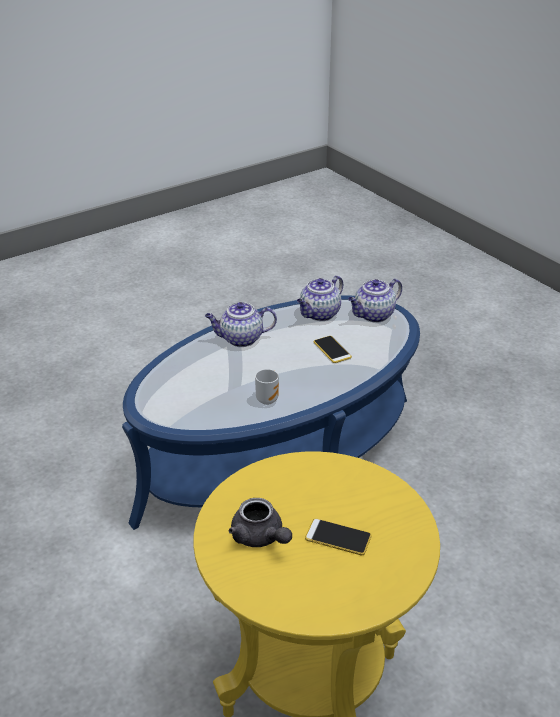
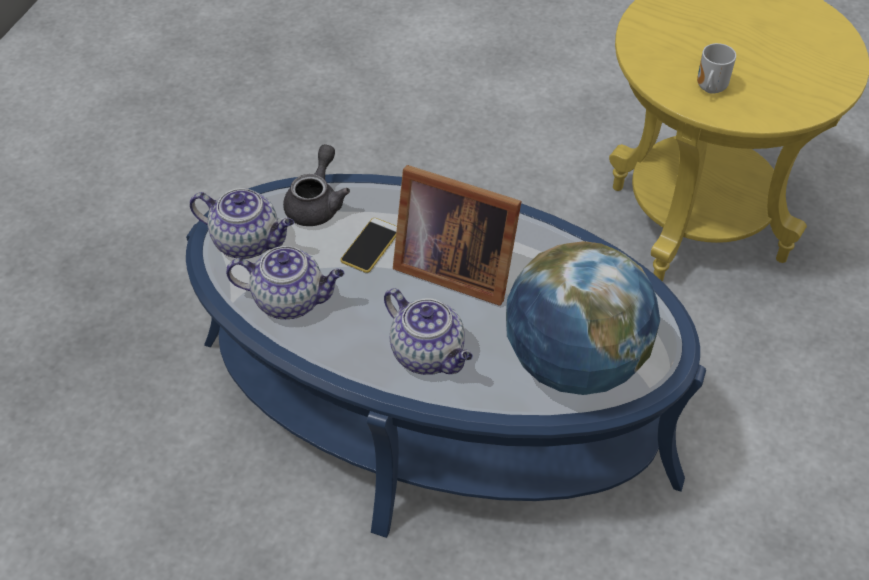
camera: 125 degrees left, 15 degrees up
(181, 378) = (574, 364): none -> globe
(260, 538) = (788, 73): grey teapot -> grey teapot (317, 203)
(267, 399) = (532, 253): mug -> mug (709, 89)
(288, 369) = (452, 266): none -> picture frame
(338, 537) = (731, 32): phone -> none

